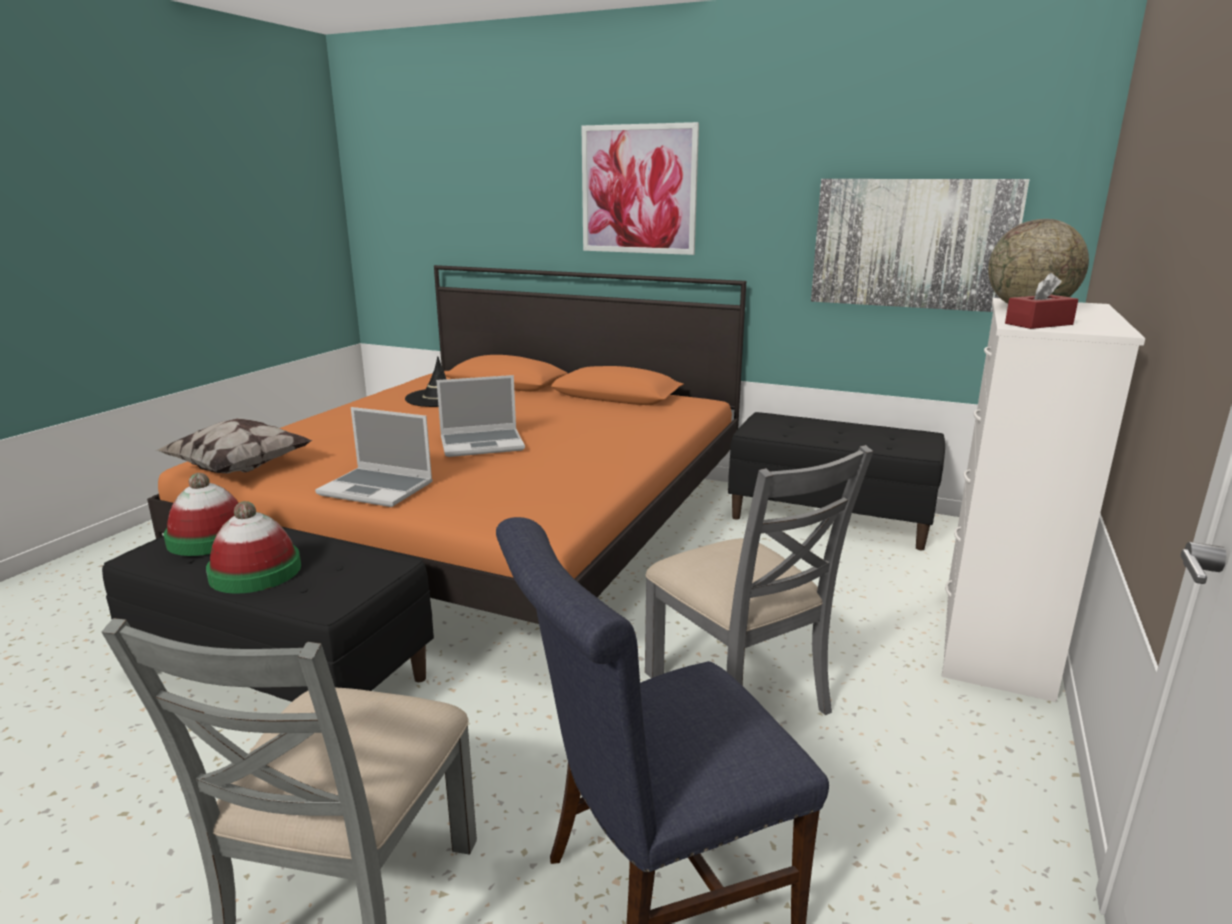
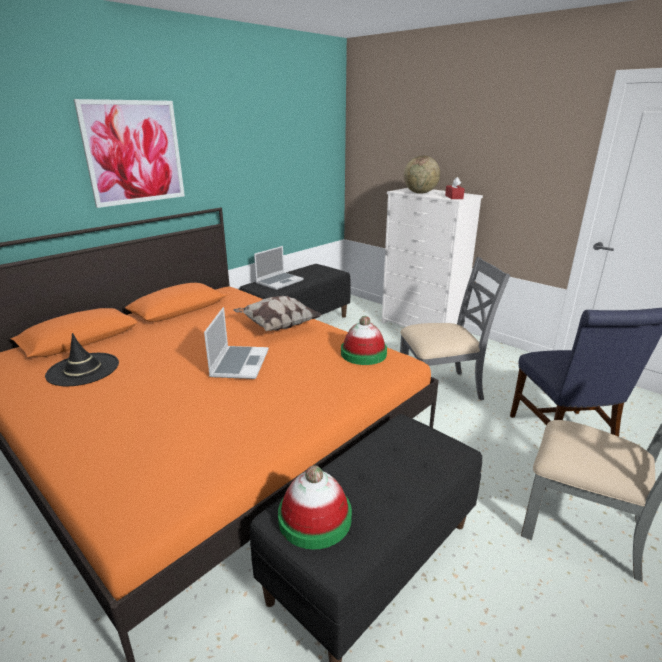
camera: 70 degrees left, 5 degrees up
(240, 468) = (181, 490): pillow -> pillow (277, 326)
(255, 572) = (396, 486): hat -> hat (363, 353)
(378, 489) = (301, 412): laptop -> laptop (279, 281)
(912, 244) = (289, 171): picture -> none

